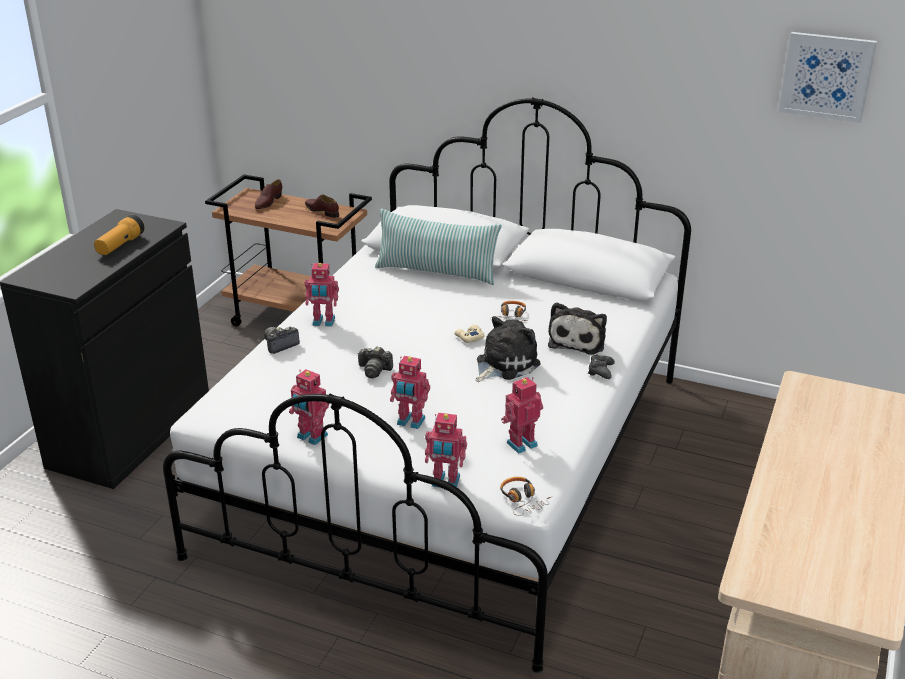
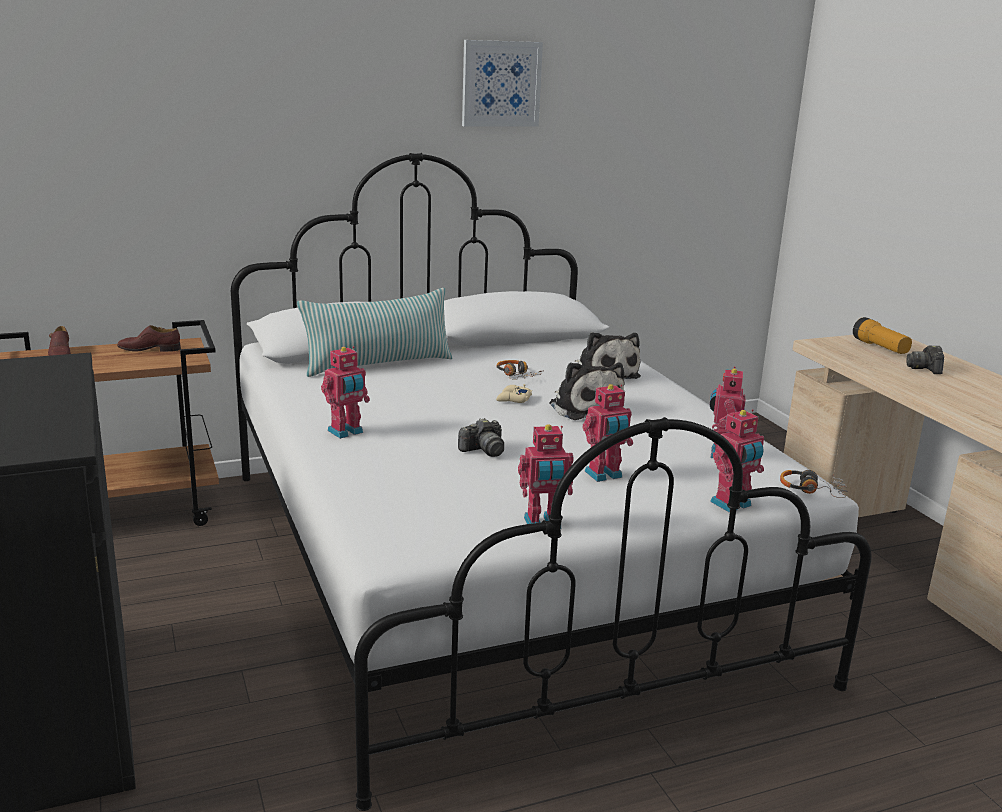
camera: 45 degrees left, 10 degrees down
(120, 245) = (40, 391): flashlight -> flashlight (880, 348)
(280, 345) = (338, 465): camera -> camera (925, 368)
(504, 364) = (584, 407): plush toy -> plush toy turned 150 degrees clockwise
(600, 371) = (664, 387): black game controller -> none
(826, 76) = (679, 92): picture -> picture (501, 84)

